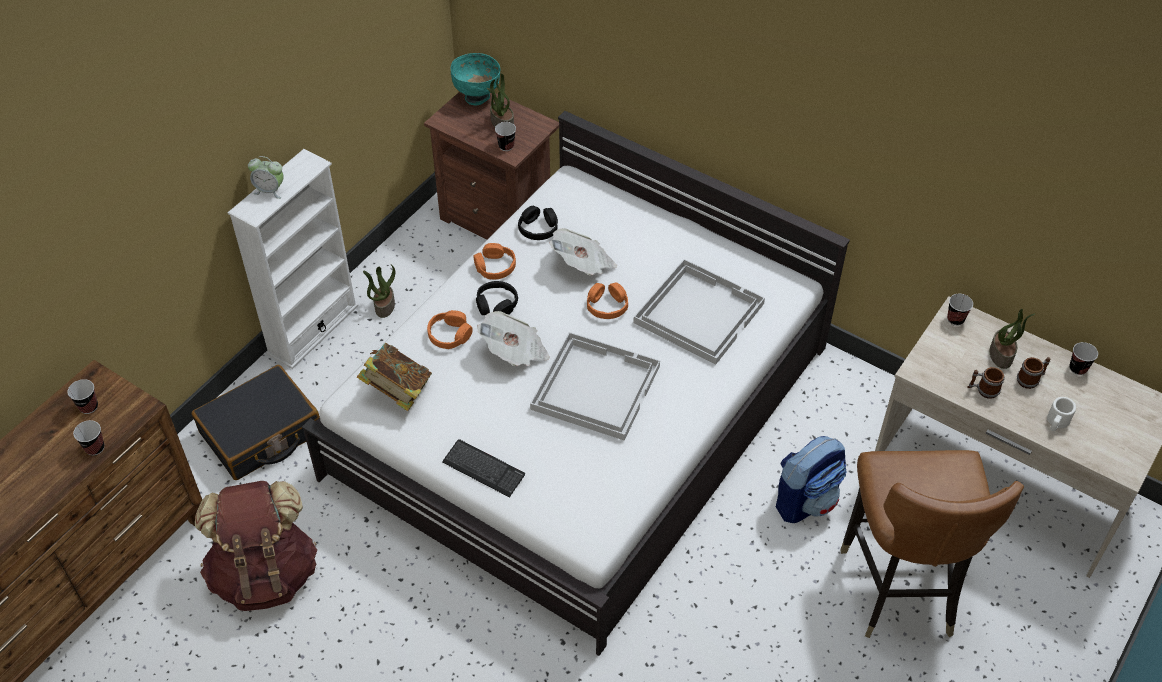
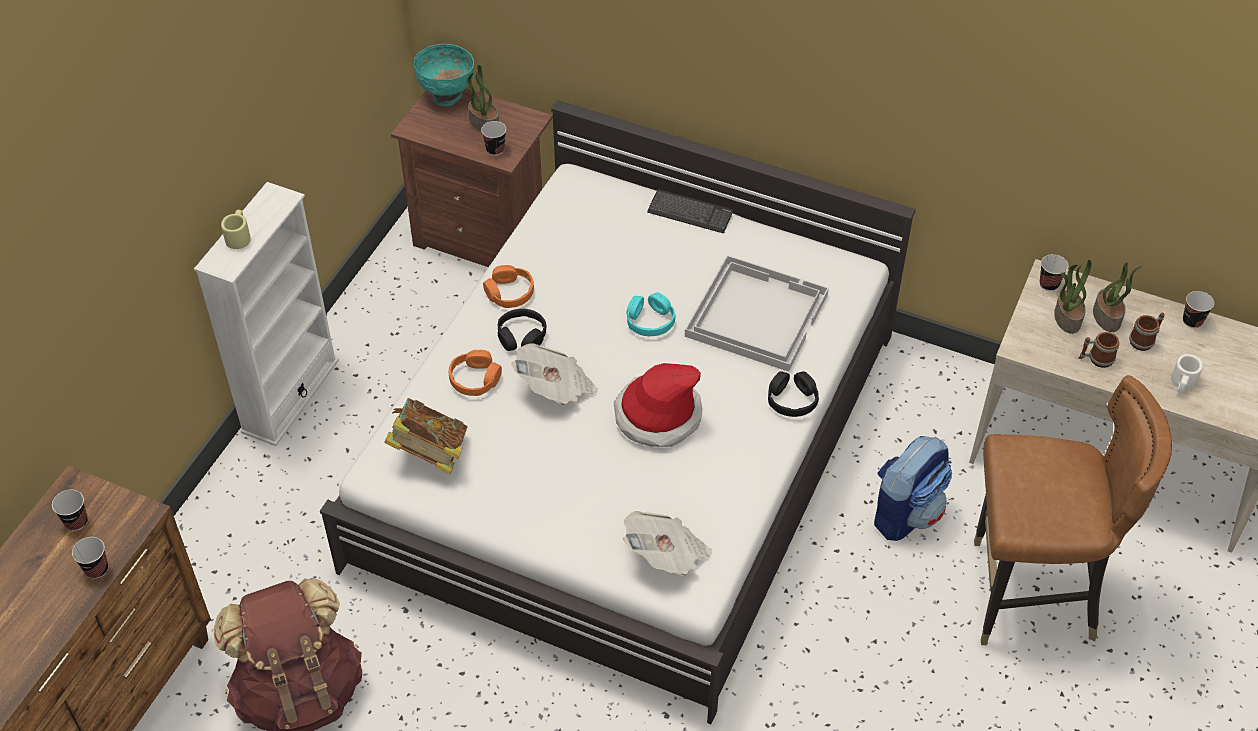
camera: 10 degrees left, 0 degrees up
(261, 433) = (256, 527): black suitcase -> none
(270, 190) = (239, 236): alarm clock -> beige mug
(384, 306) = (370, 357): potted plant -> potted plant (1066, 318)
(484, 469) = (551, 529): keyboard -> keyboard (690, 213)
(538, 228) = (550, 241): black headphones -> black headphones (792, 400)
(583, 264) = (612, 277): newspaper -> newspaper (667, 555)
(595, 386) = (657, 415): white tray -> hat
(607, 306) = (650, 321): orange headphones -> turquoise headphones
(899, 588) = (1029, 596): brown chair -> brown chair turned 75 degrees counterclockwise

